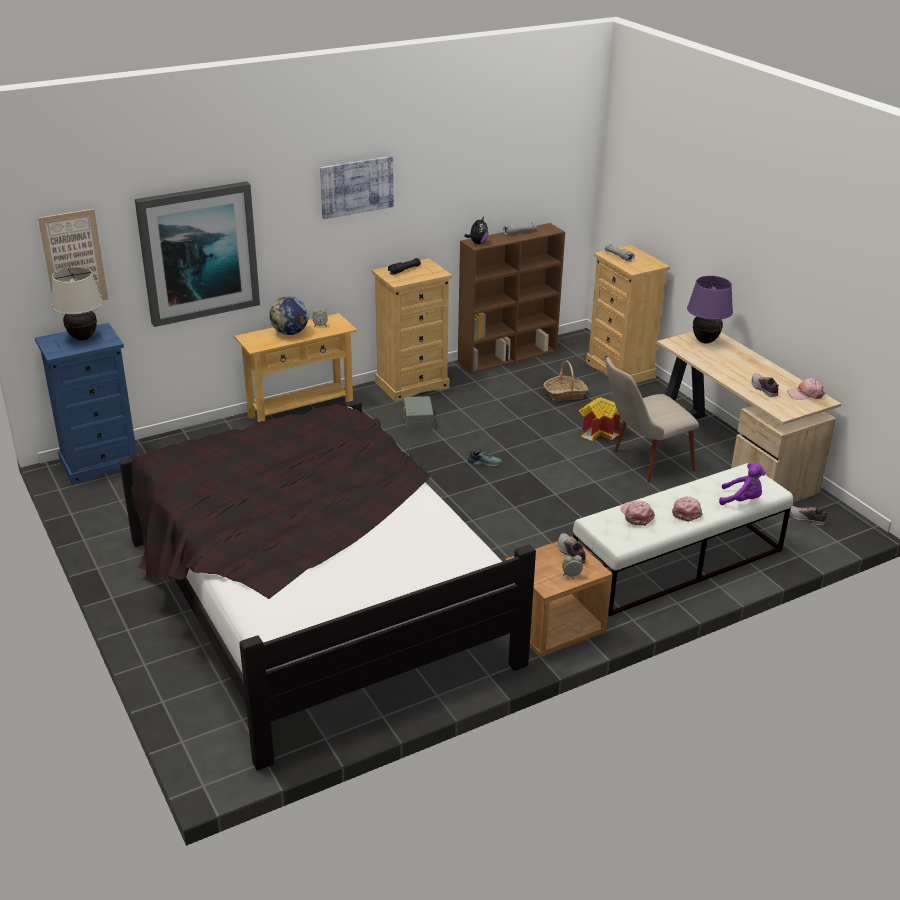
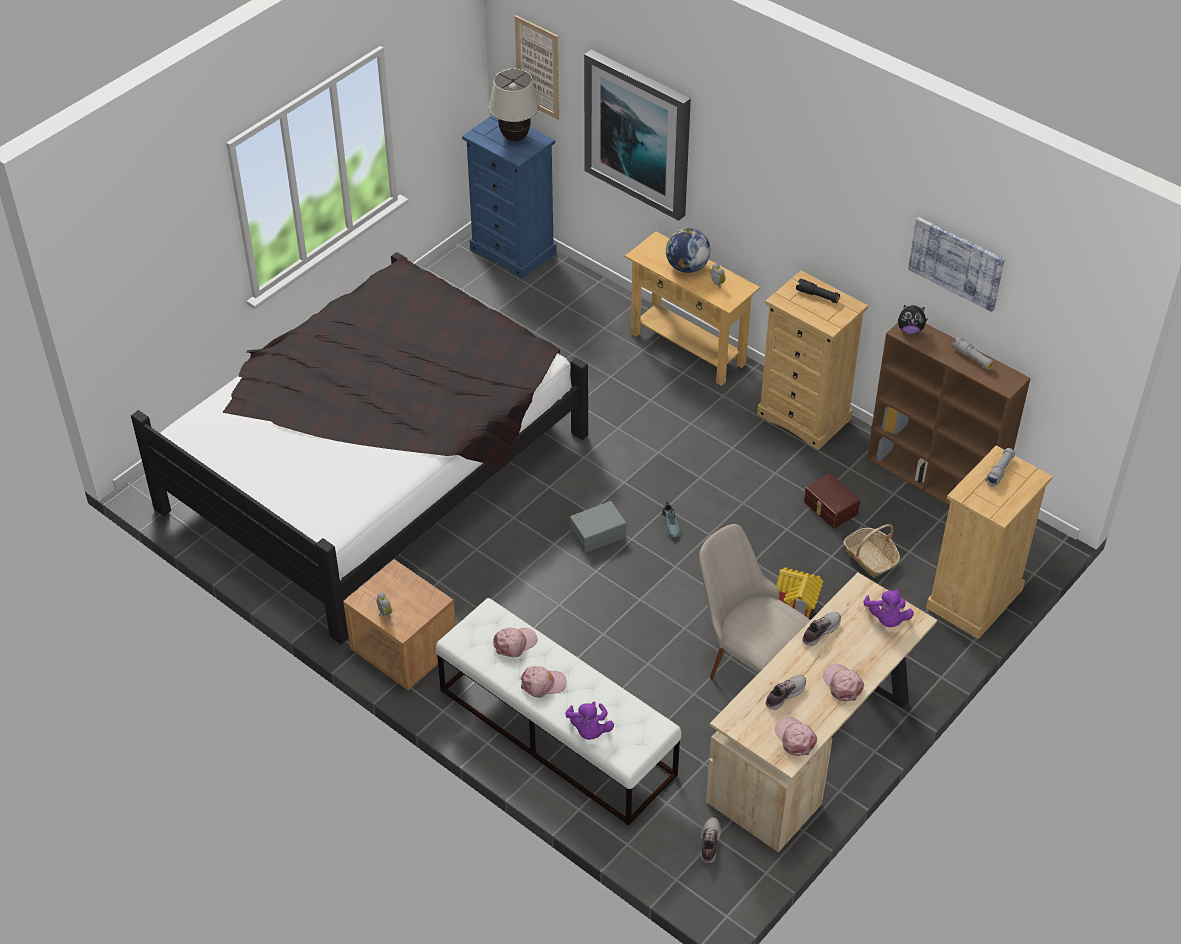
camera: 70 degrees right, 15 degrees up
(356, 186) = (800, 176): picture -> picture (956, 263)
(417, 420) = (727, 444): grey storage box -> grey storage box (597, 533)
(509, 397) = (830, 508): none -> brown storage box
(571, 554) = (422, 605): shoe -> shoe (819, 631)
(705, 341) = (886, 619): purple table lamp -> purple plush toy
(760, 368) = (842, 684): none -> pink cap

